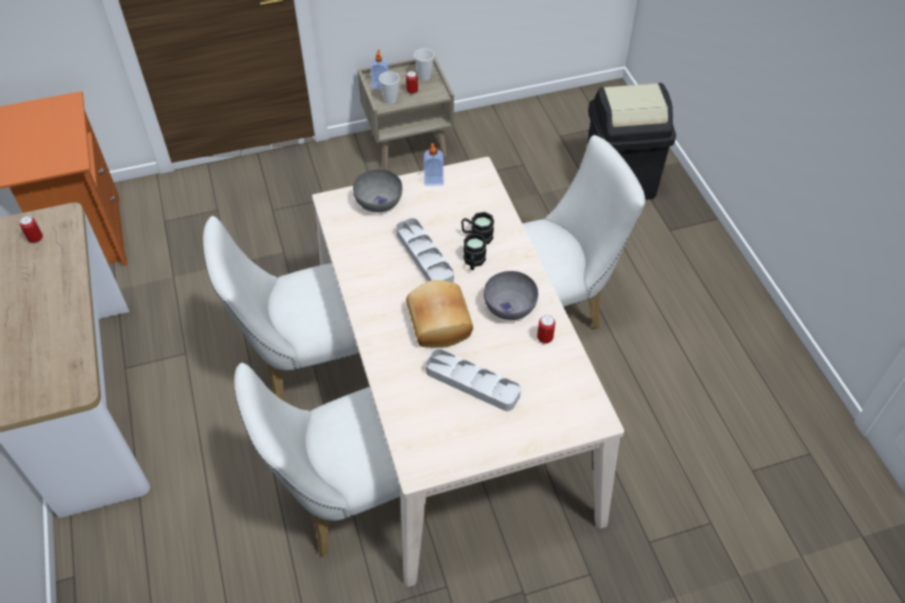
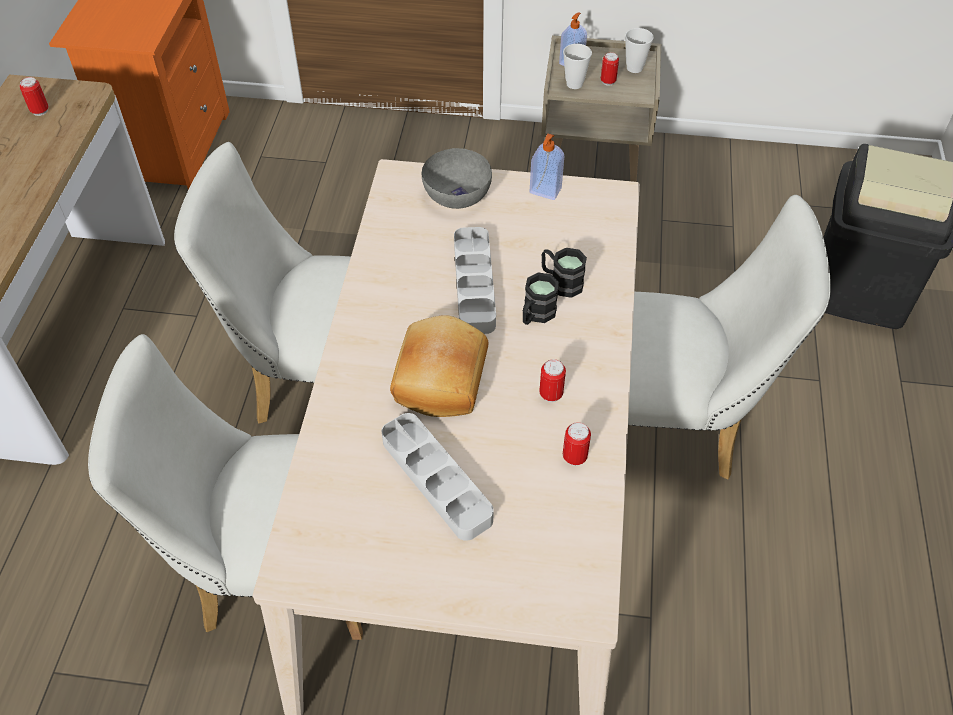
camera: 25 degrees right, 0 degrees up
(510, 307) = (551, 394): grey bowl -> can

